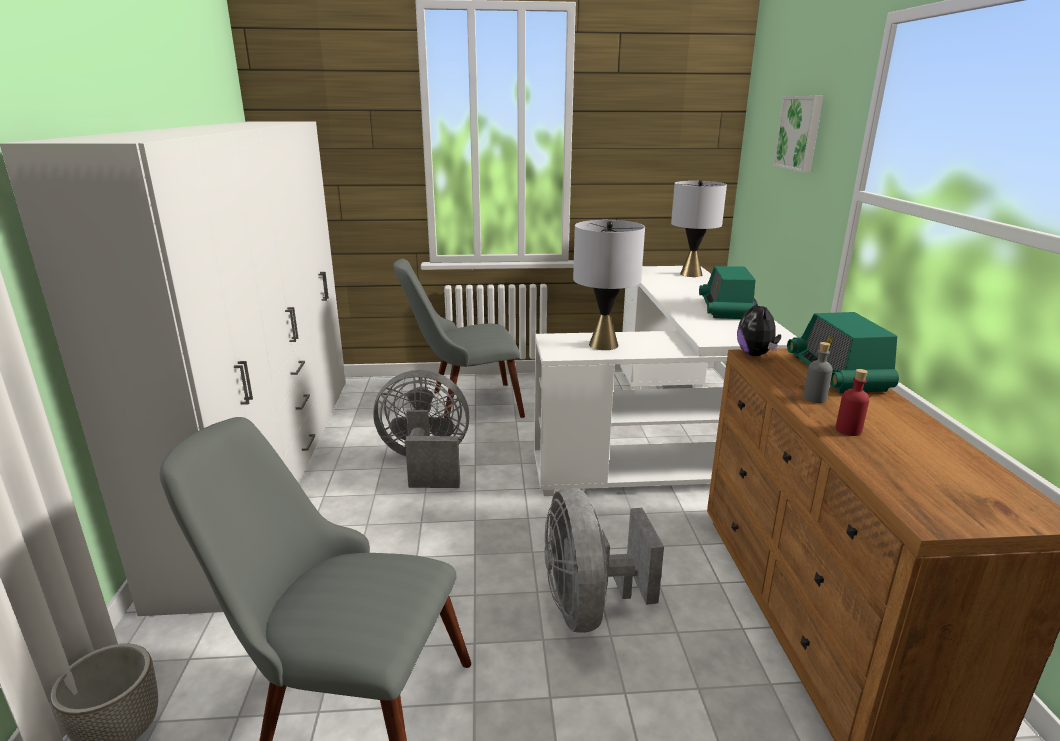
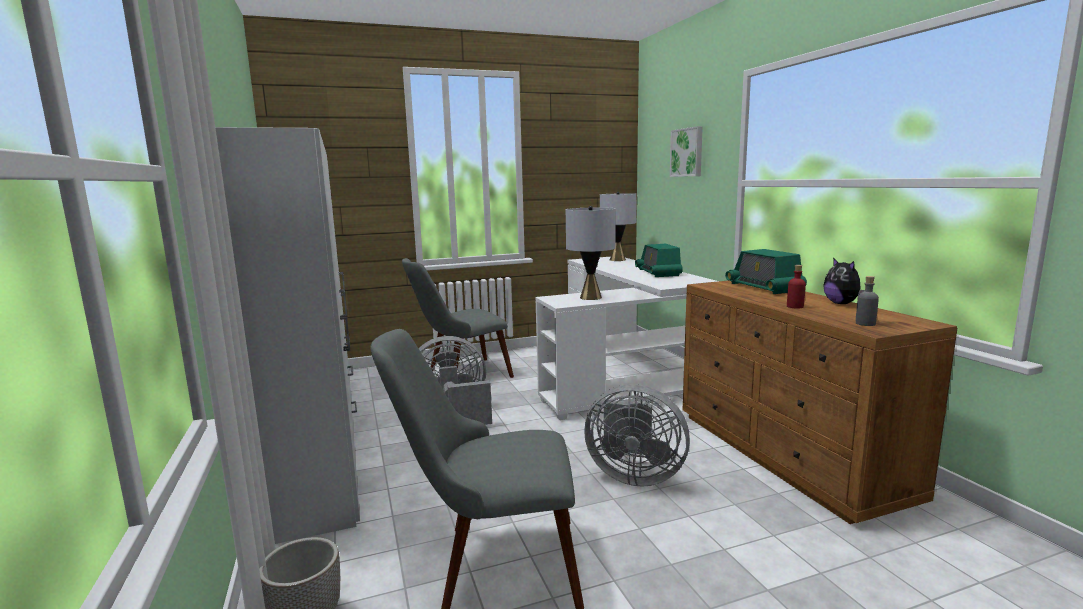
camera: 15 degrees left, 10 degrees down
(588, 606) = (633, 475): grey fan -> grey fan turned 45 degrees counterclockwise
(756, 354) = (706, 284): plush toy -> plush toy (842, 304)
(814, 398) = (762, 297): grey bottle -> grey bottle (865, 323)

